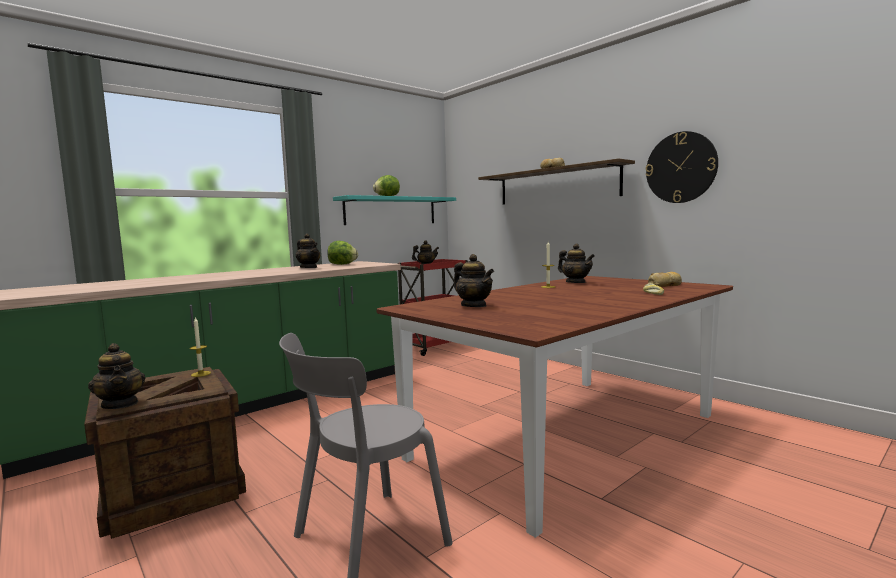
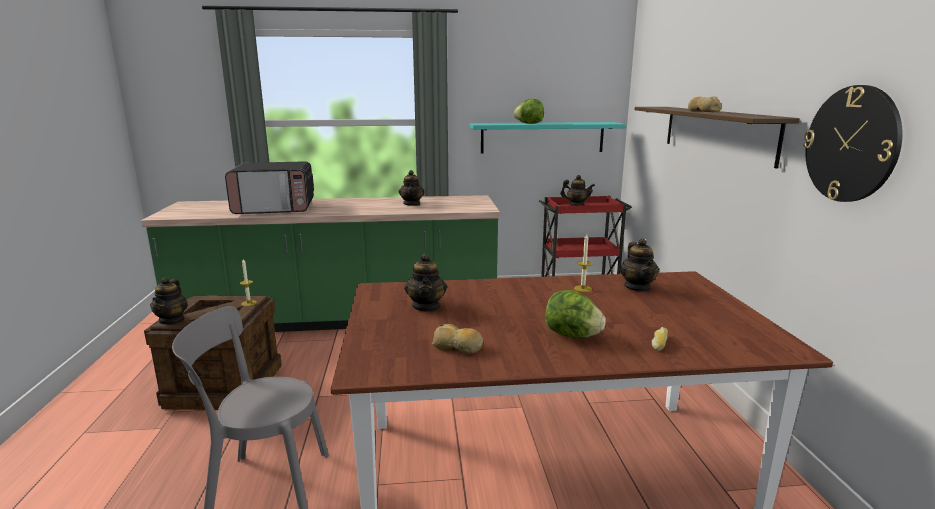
camera: 35 degrees right, 10 degrees up
(160, 281) = (275, 208): none -> microwave
(342, 264) = (453, 201): lettuce -> lettuce (572, 336)
(665, 285) = (730, 329): bread -> bread (458, 347)

